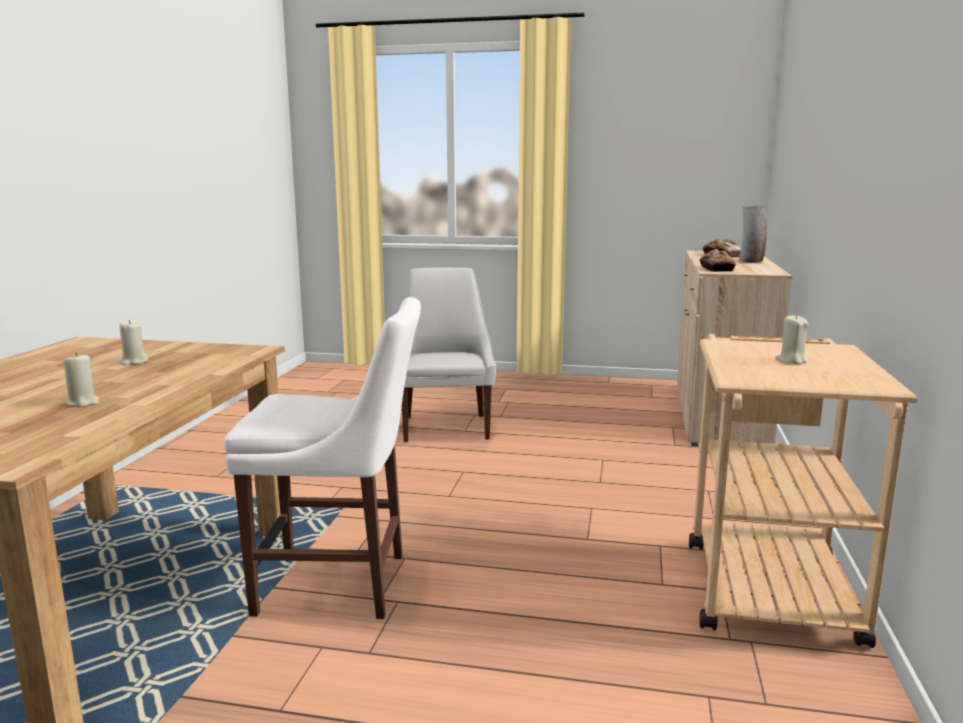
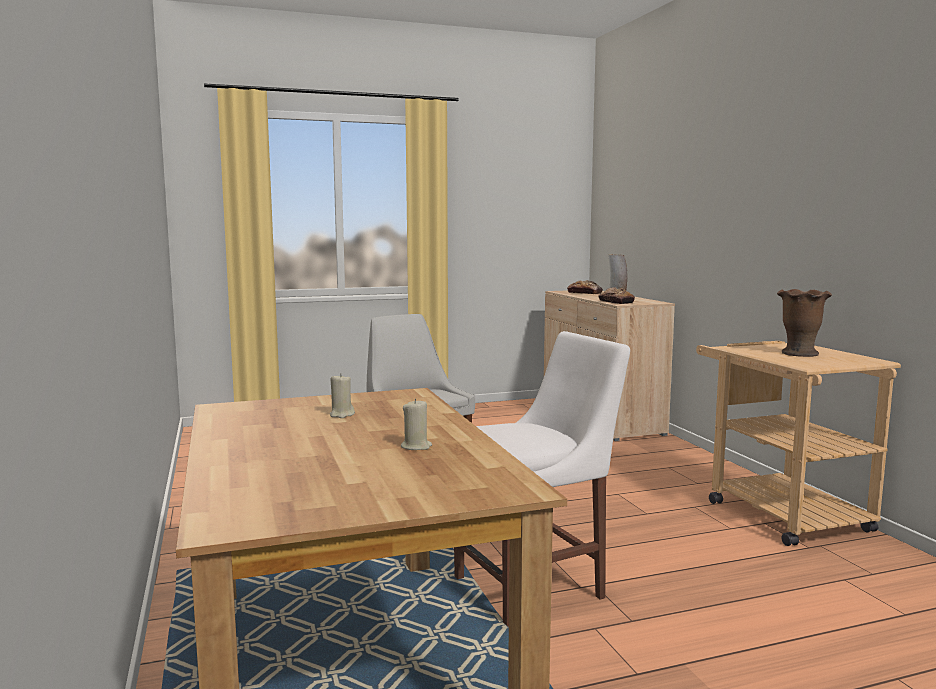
camera: 30 degrees left, 5 degrees down
(791, 361) = (799, 353): beige candle -> brown vase

